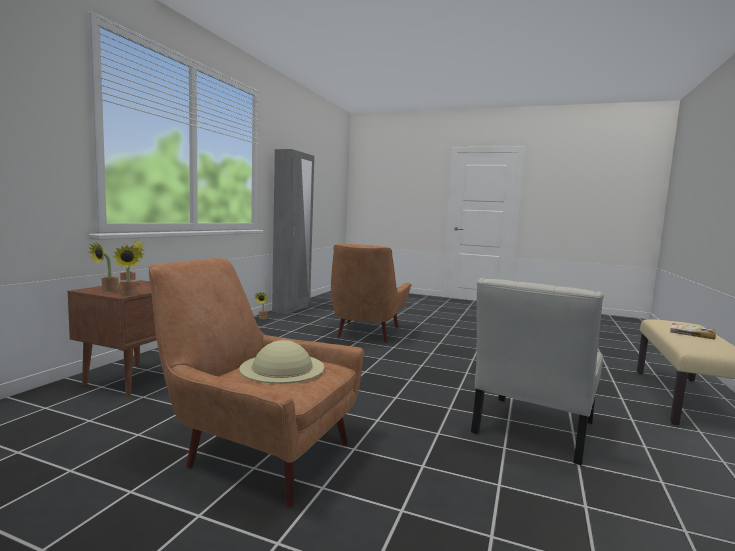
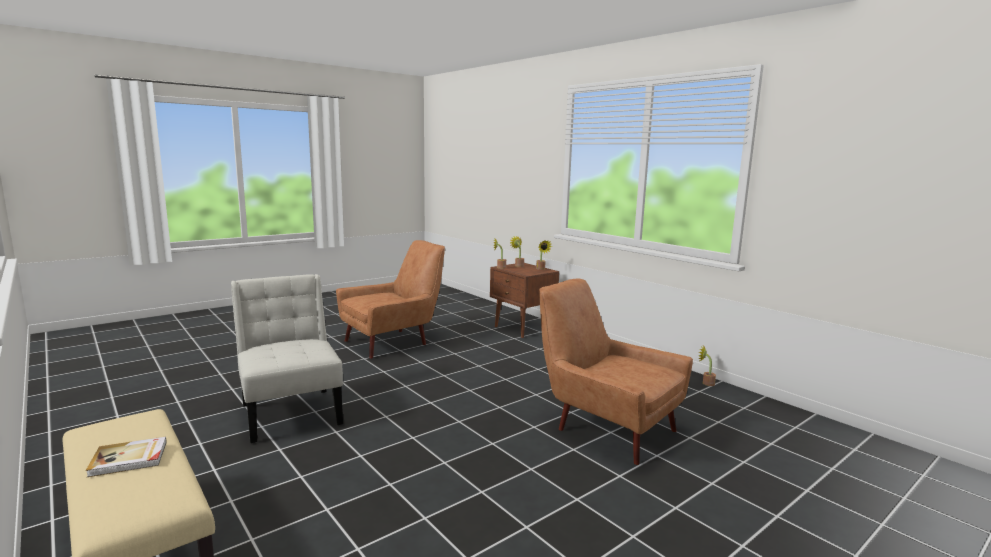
camera: 120 degrees right, 5 degrees up
(282, 367) = (383, 299): beige hat -> none
(291, 309) = (780, 411): grey wardrobe -> none

